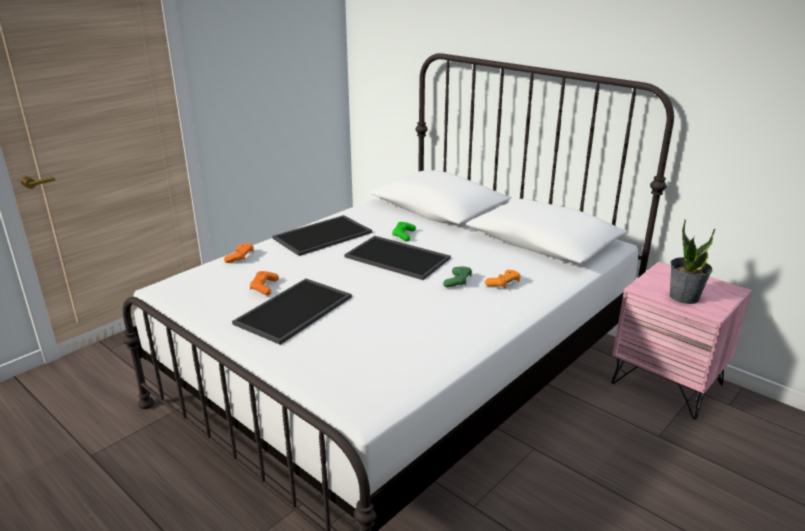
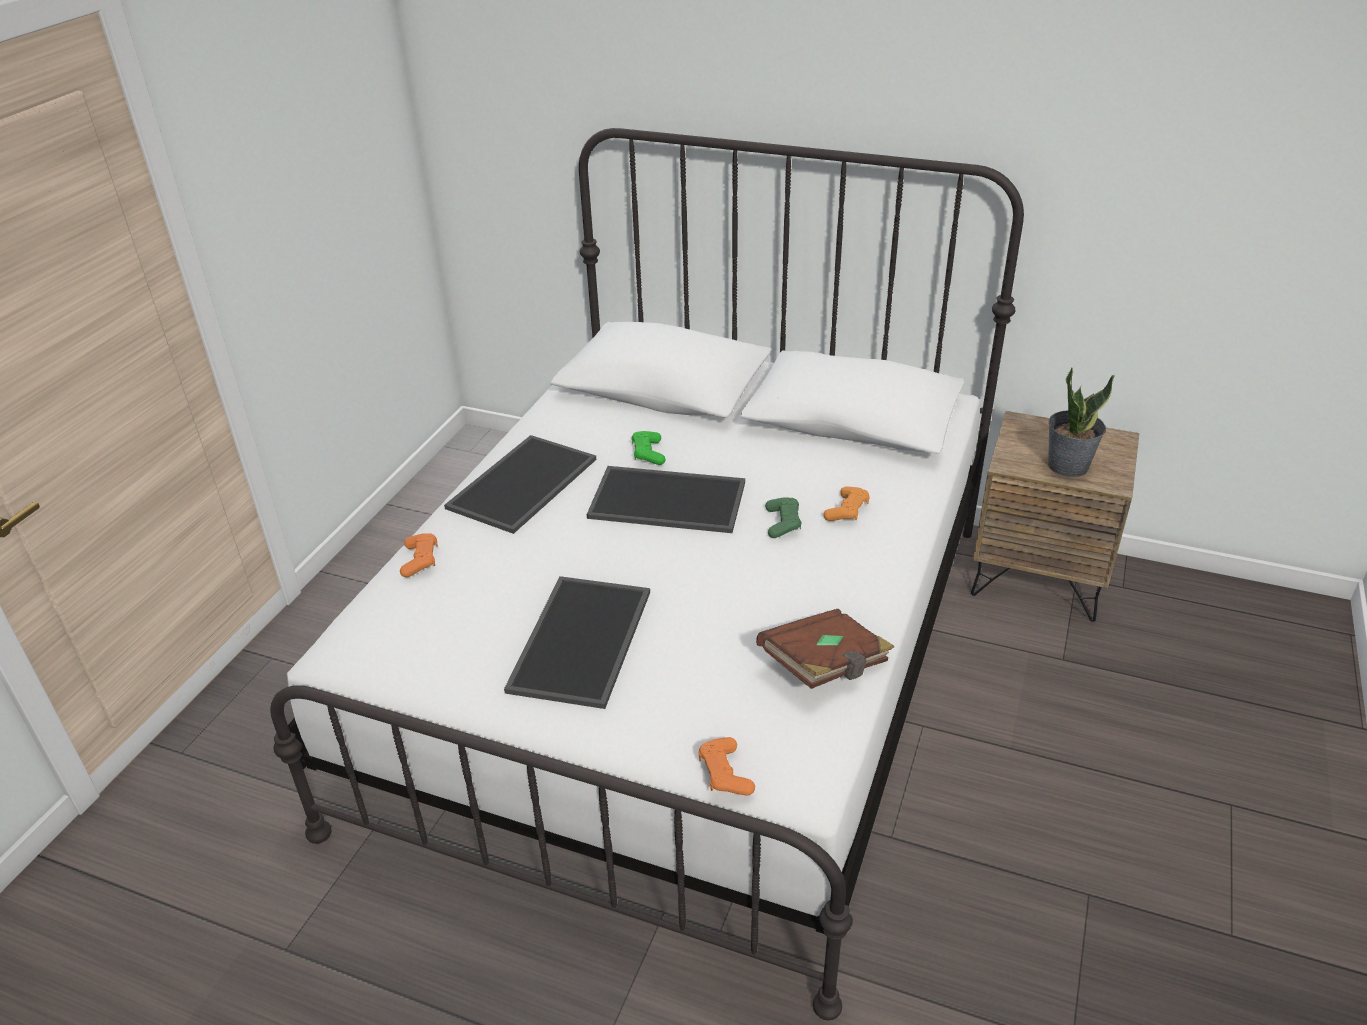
camera: 20 degrees left, 10 degrees up
(264, 287) = (503, 609): orange game controller -> orange game controller (725, 774)
(428, 356) = (826, 666): none -> brown book
(667, 383) = (1038, 576): pink nightstand -> brown nightstand

